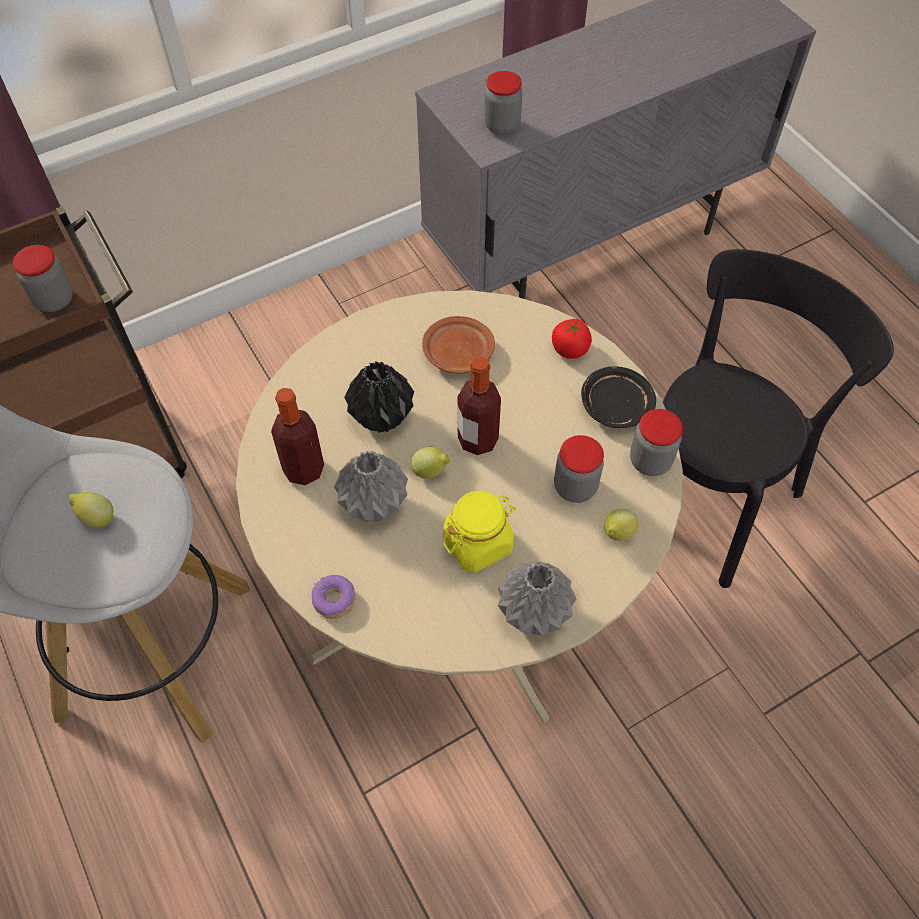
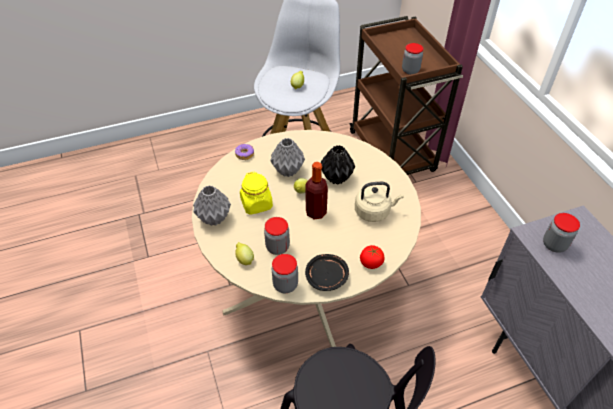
camera: 100 degrees right, 10 degrees down
(303, 469) = (313, 150): bottle -> none
(457, 353) = (374, 211): brown plate -> beige kettle

